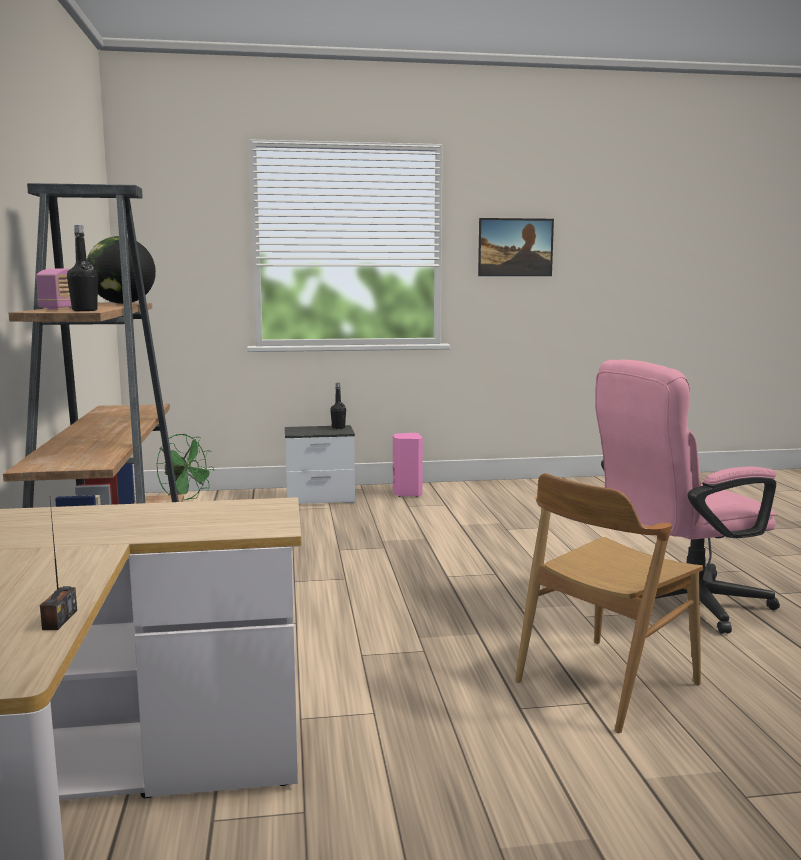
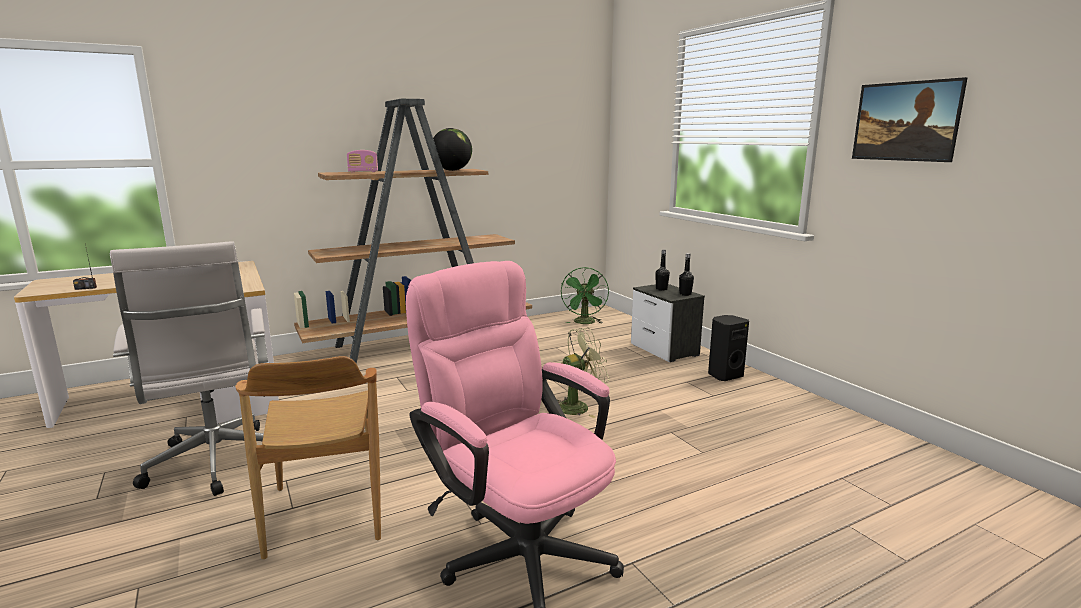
camera: 70 degrees right, 5 degrees up
(84, 310) = (340, 173): black bottle -> black bottle (661, 289)
(407, 493) = (724, 375): pink speaker -> black speaker
(429, 549) = (579, 407): none -> green fan
(447, 766) = (216, 465): none -> white office chair
(605, 683) = (325, 513): brown chair -> brown chair turned 135 degrees counterclockwise

